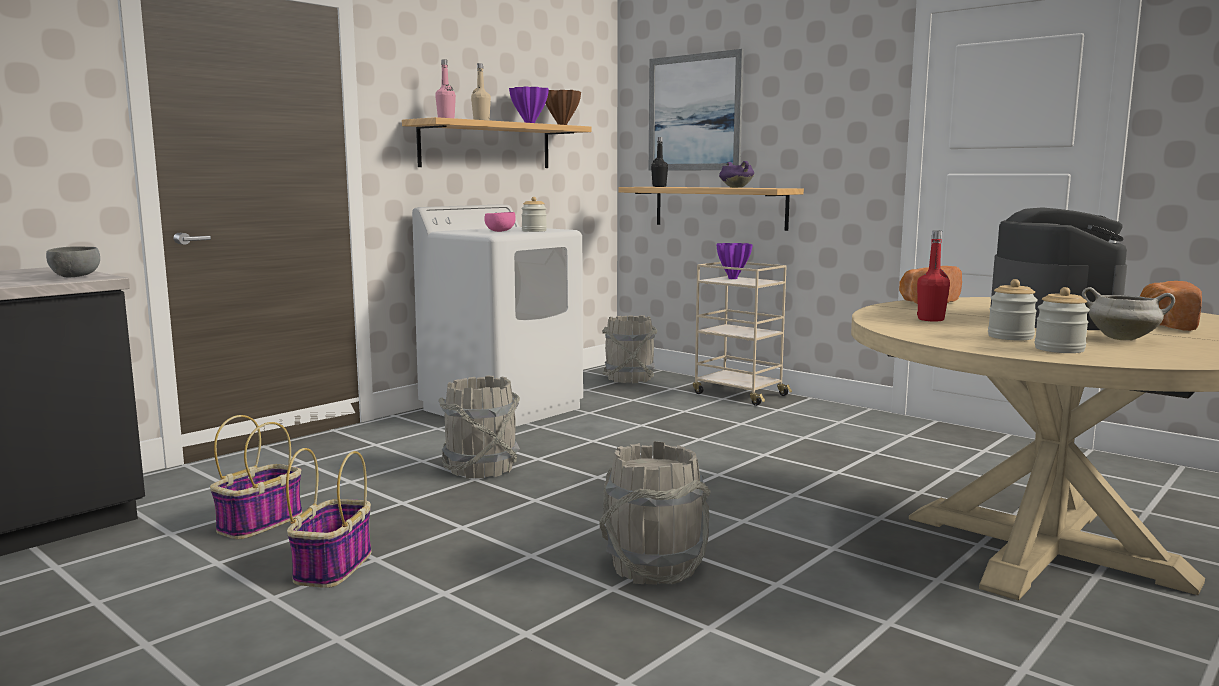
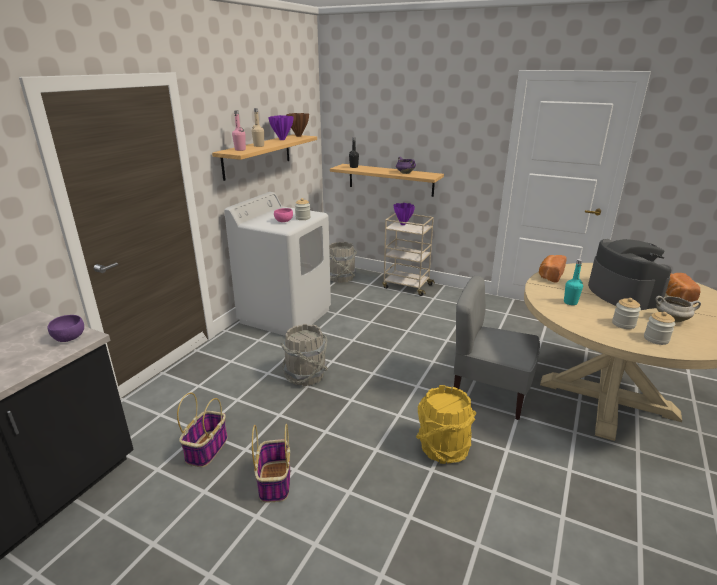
camera: 15 degrees left, 15 degrees up
(75, 276) = (69, 338): grey bowl -> purple bowl
(655, 567) = (443, 448): grey bucket -> yellow bucket
(694, 113) = (374, 122): picture -> none
(799, 517) = (490, 392): none -> grey chair
(931, 319) = (570, 302): red bottle -> turquoise bottle

